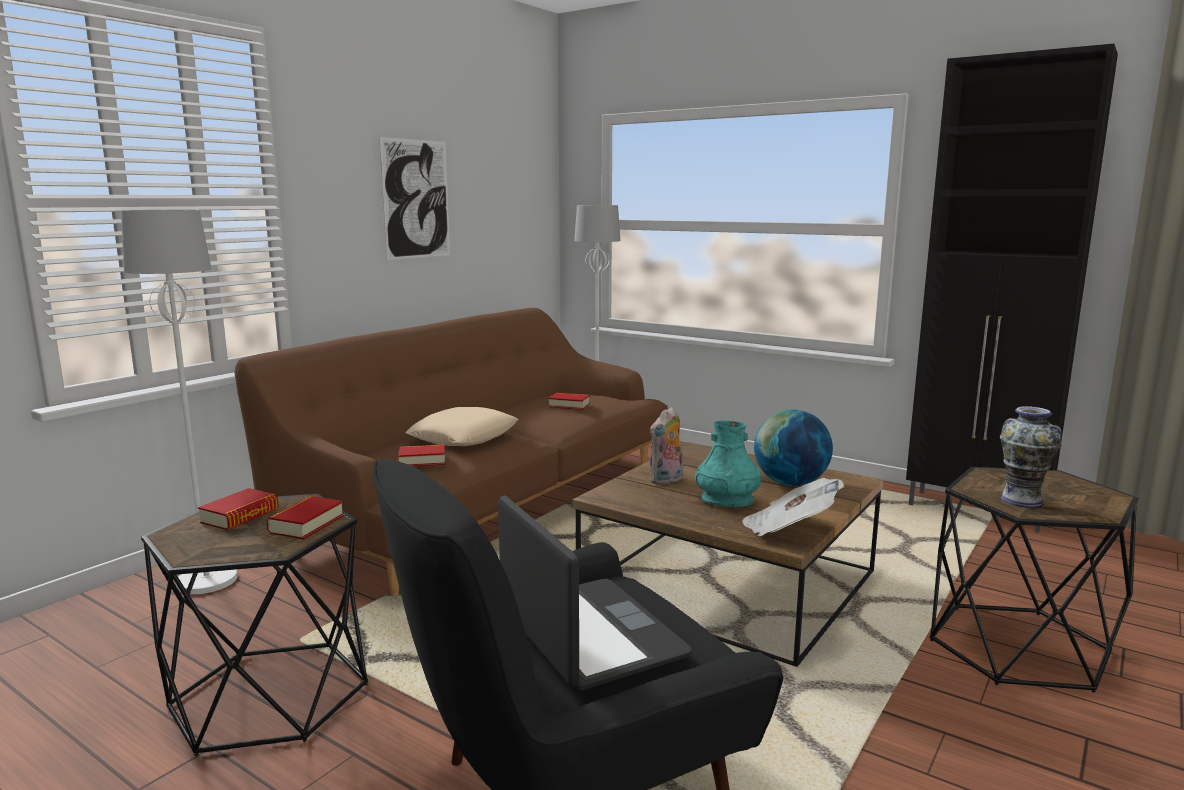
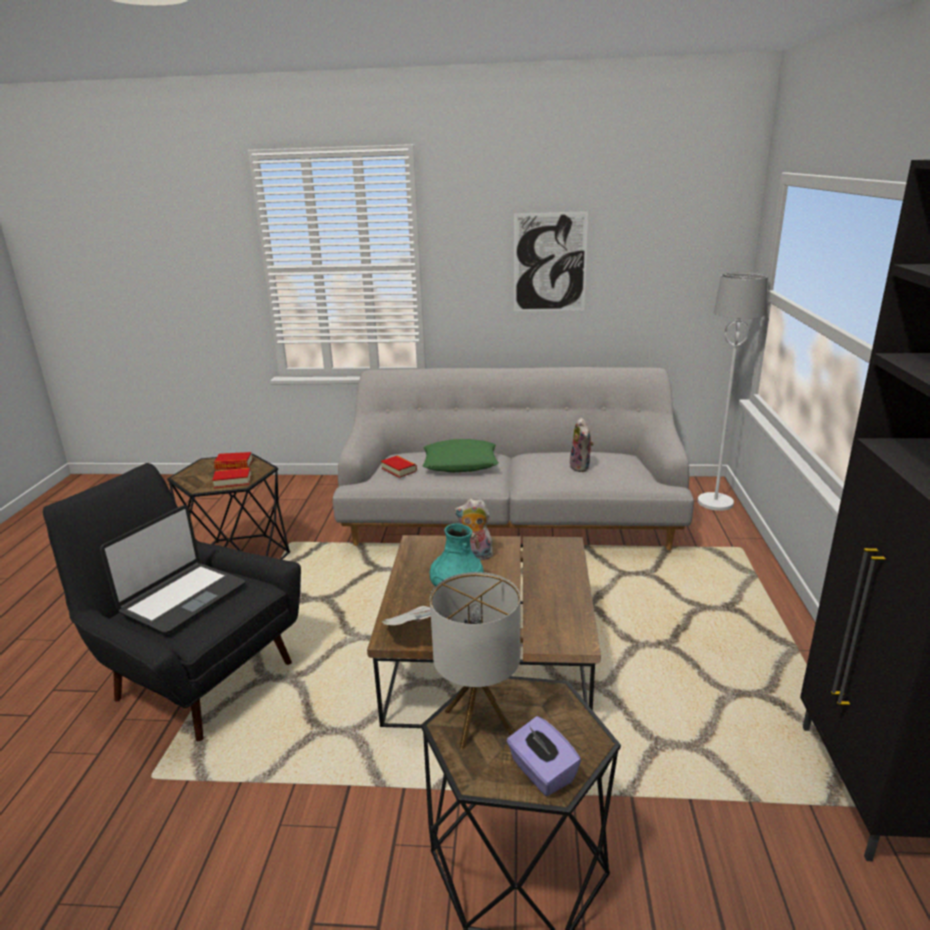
camera: 60 degrees right, 10 degrees up
(207, 580) = (329, 493): white floor lamp -> none
(464, 436) = (460, 463): beige pillow -> green pillow
(485, 503) = (511, 518): brown sofa -> grey sofa
(569, 405) = (581, 467): book -> plush toy
(790, 483) = (529, 608): globe -> none
(1021, 500) = (479, 722): vase -> table lamp
(1092, 495) = (541, 772): none -> purple tissue box

